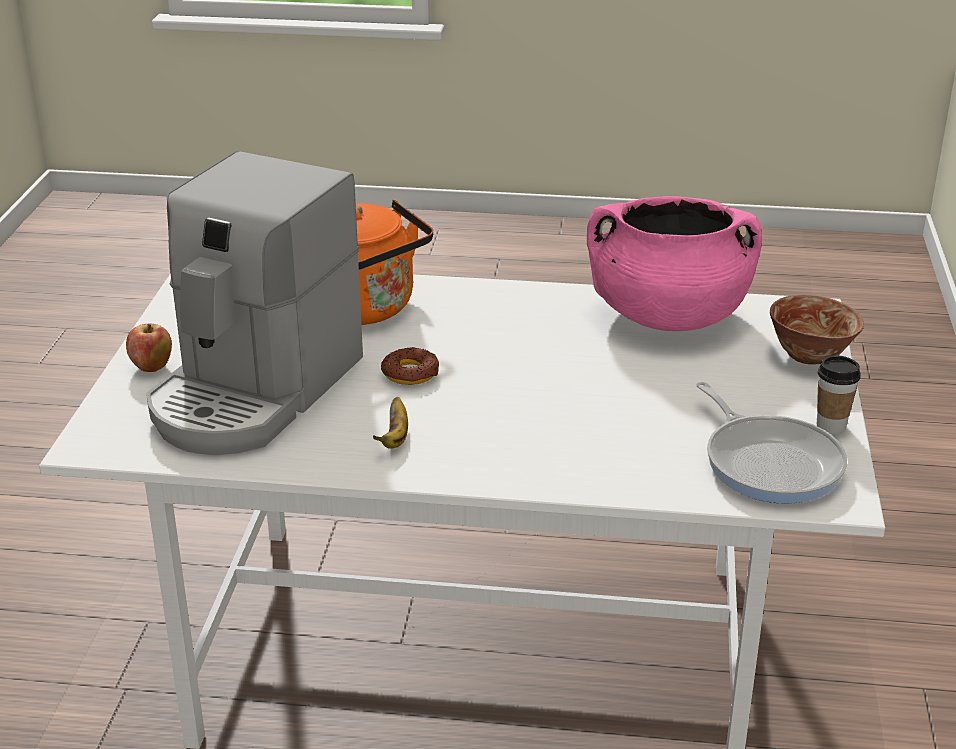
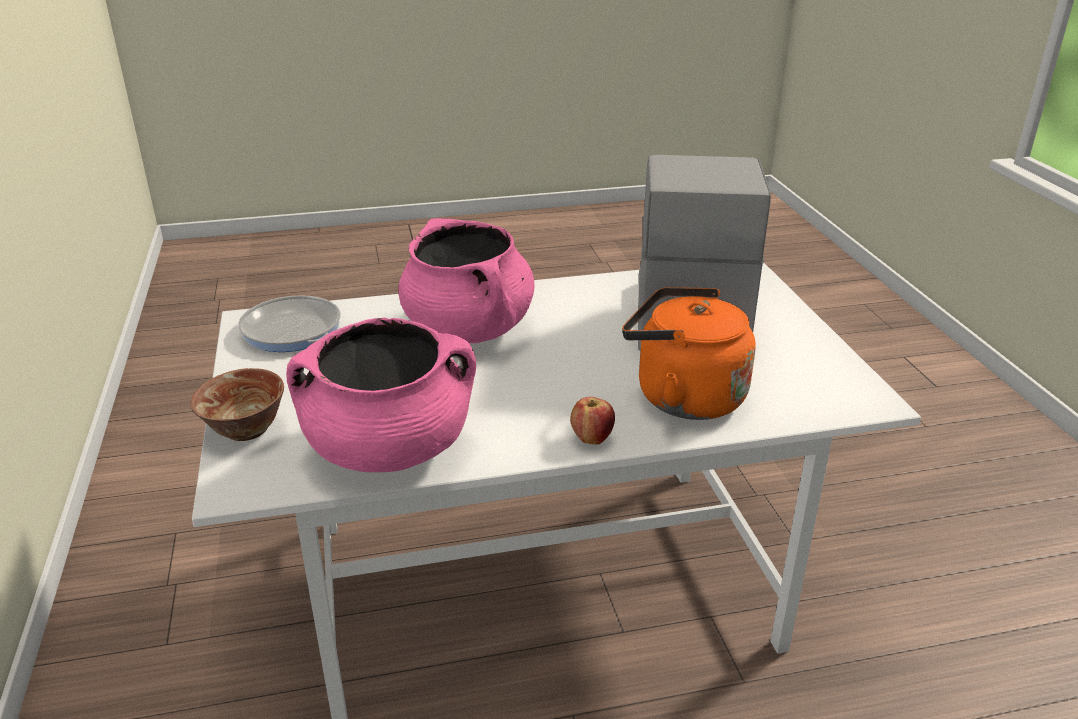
camera: 160 degrees right, 0 degrees up
(151, 367) = (783, 317): apple -> apple (592, 438)
(395, 437) = (563, 304): banana -> none
(410, 373) = (591, 347): donut -> none
(539, 424) = (469, 329): none -> pink cooking pot
(831, 426) = (242, 367): cup -> none

